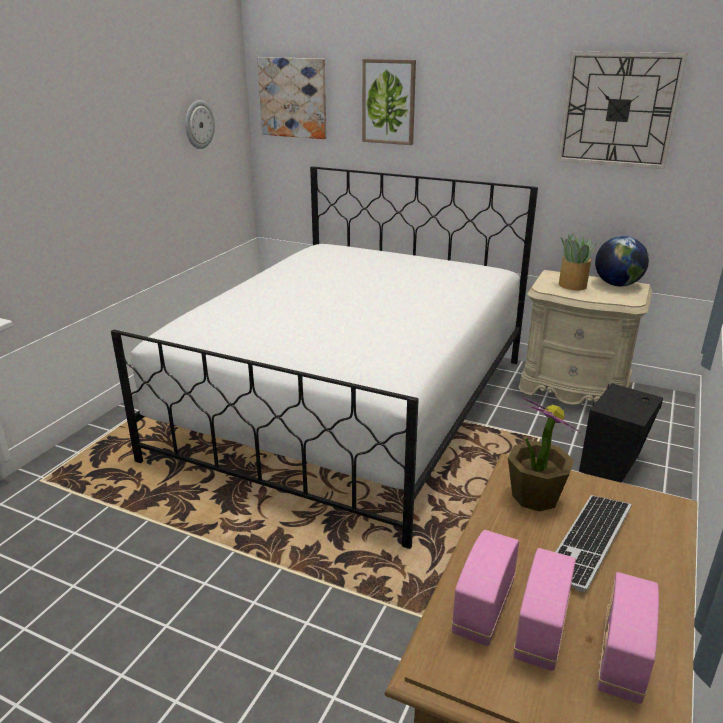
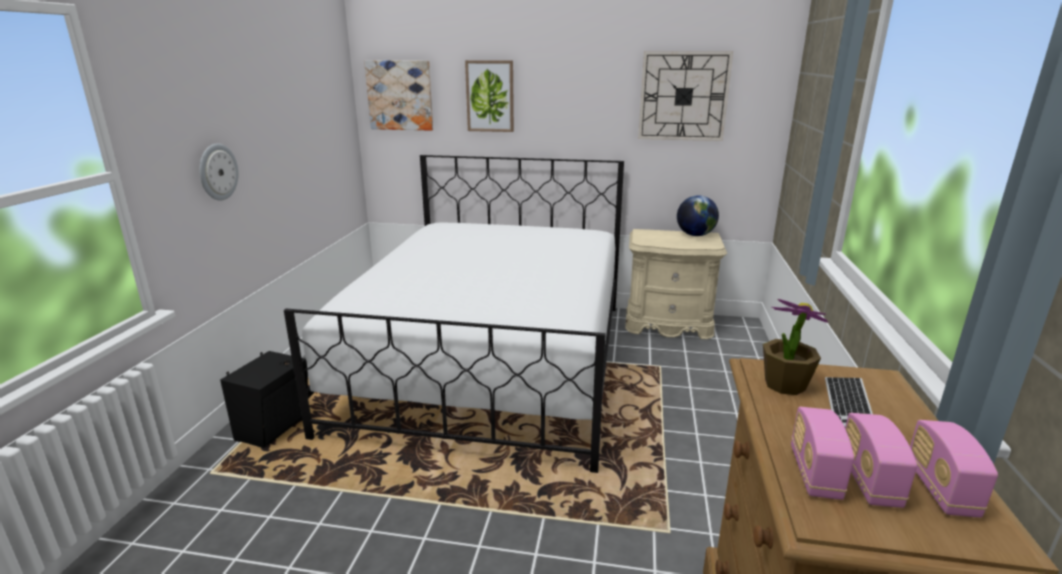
camera: 15 degrees left, 5 degrees down
(198, 124) = (319, 119): wall clock -> wall clock (217, 172)
(572, 285) = (662, 238): potted plant -> none
(613, 463) = (725, 378): black speaker -> black speaker (276, 427)

